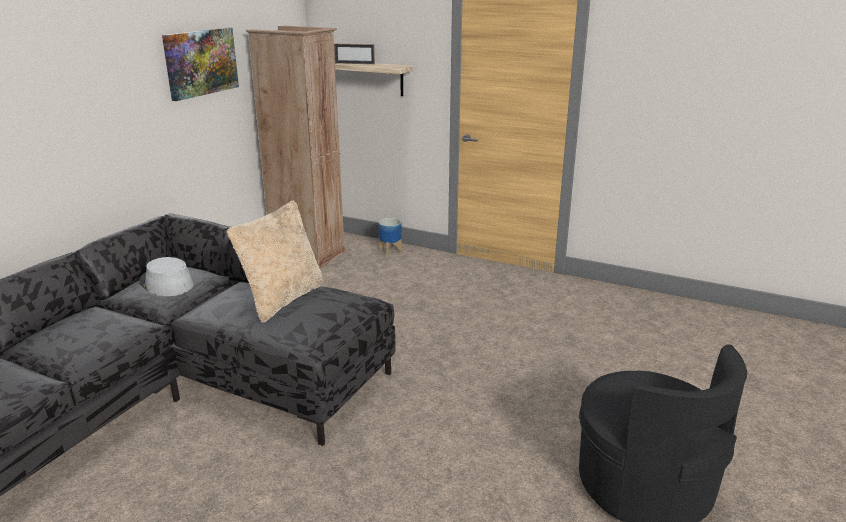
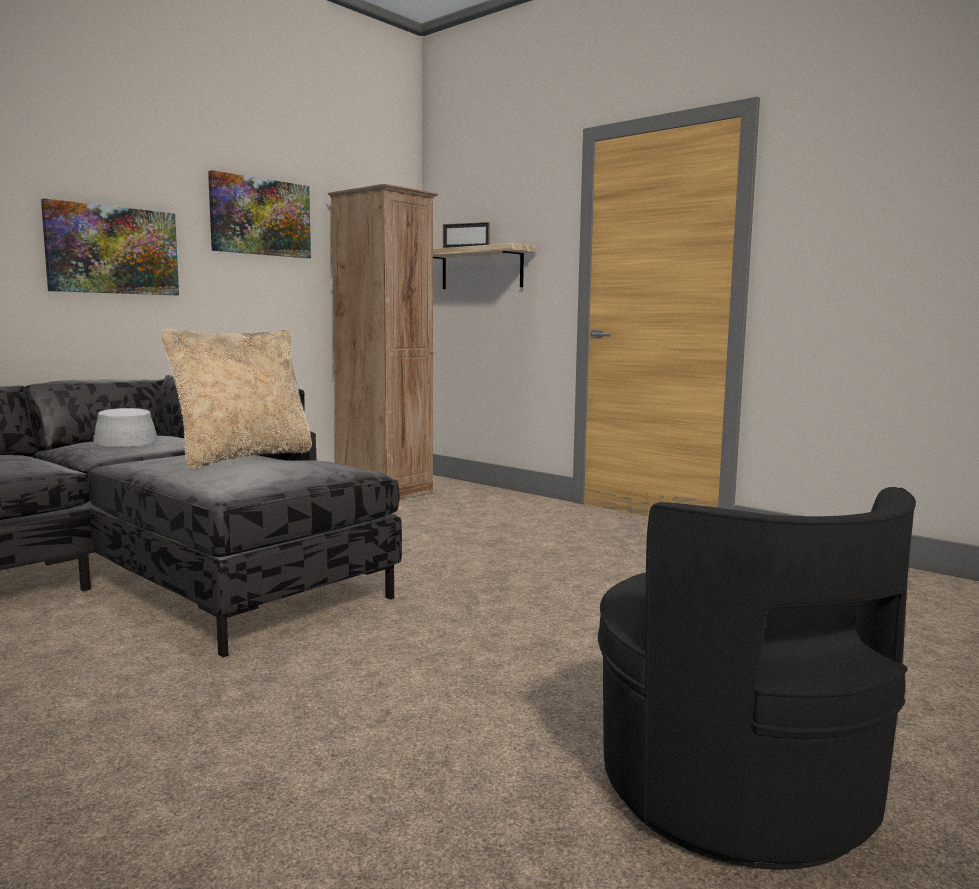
camera: 15 degrees right, 15 degrees down
(106, 122) = (112, 250): none -> picture
(390, 250) = (494, 495): planter -> none

